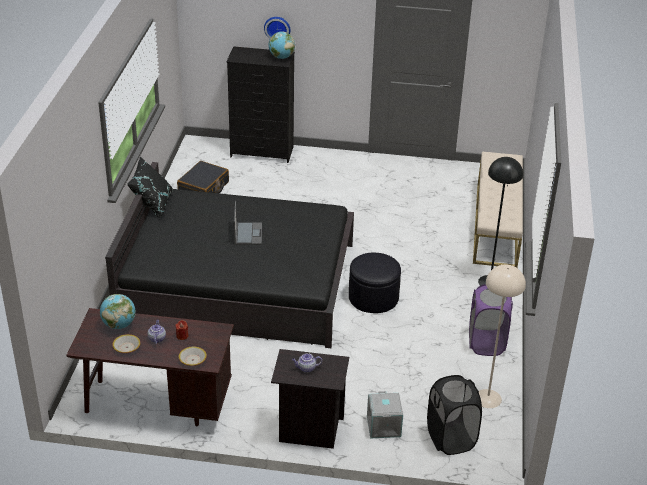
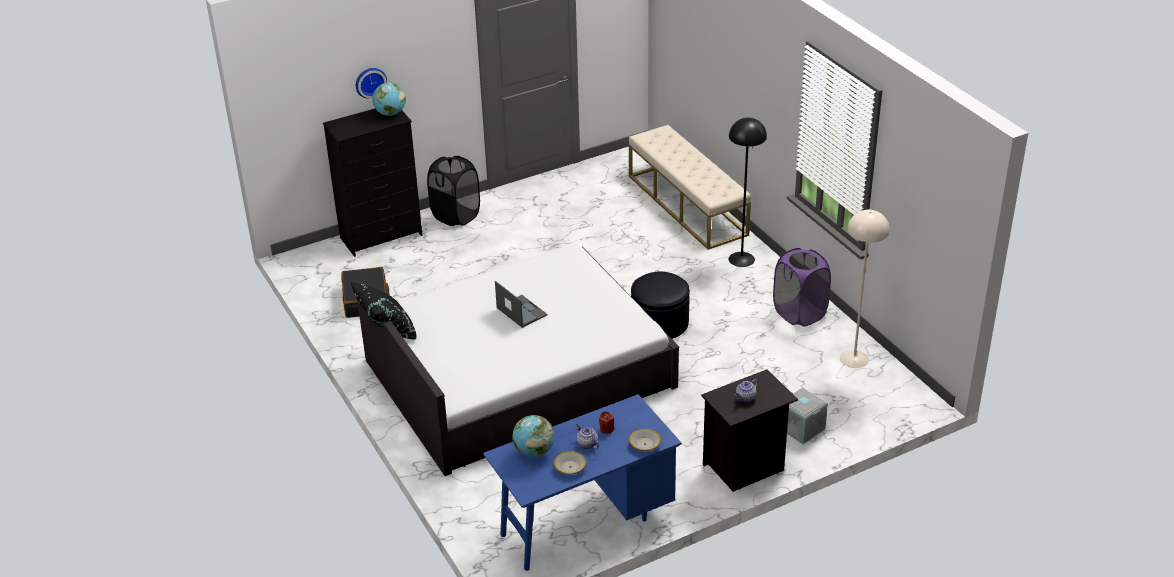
camera: 35 degrees left, 0 degrees up
(157, 404) = (584, 523): brown desk -> blue desk
(237, 282) = (518, 374): black bed -> white bed
(451, 438) = (865, 407): black laundry basket -> black laundry basket (456, 216)

